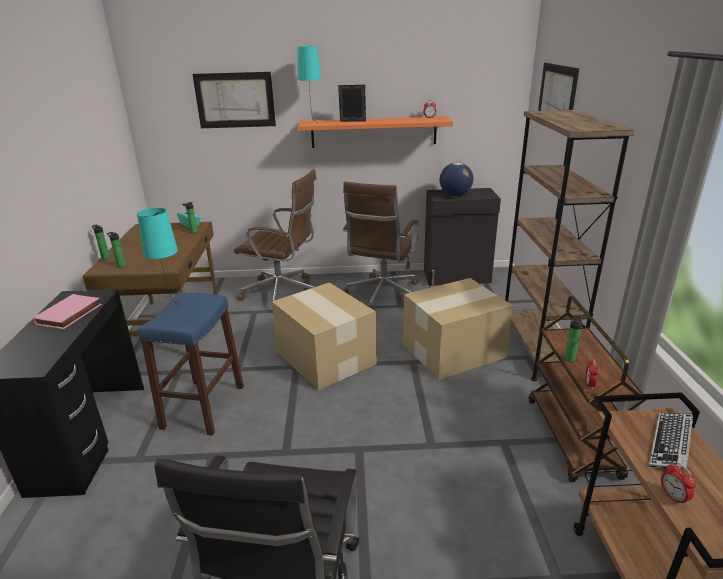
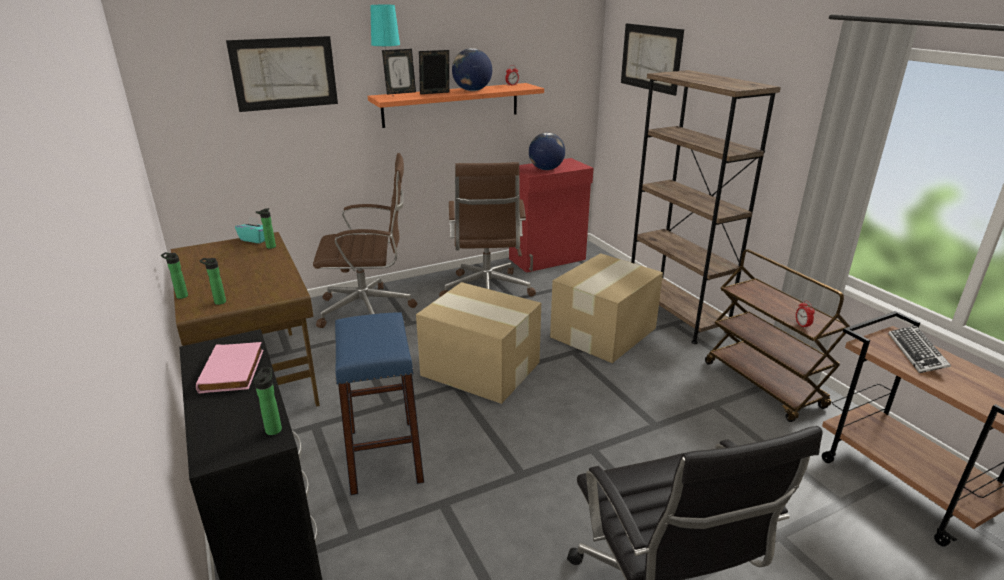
camera: 25 degrees left, 0 degrees up
(171, 304) = (346, 334): turquoise table lamp -> none
(328, 119) = (400, 93): none -> picture frame
(386, 121) = (472, 91): none -> globe
(457, 277) = (548, 259): black cabinet -> red cabinet
(569, 357) = (766, 306): bottle -> bottle (274, 428)
(673, 497) = (954, 390): alarm clock -> none

